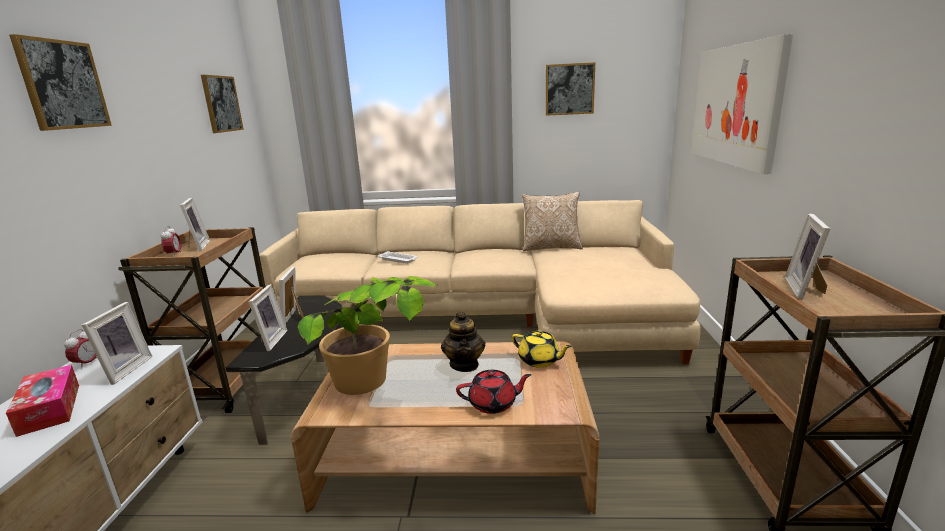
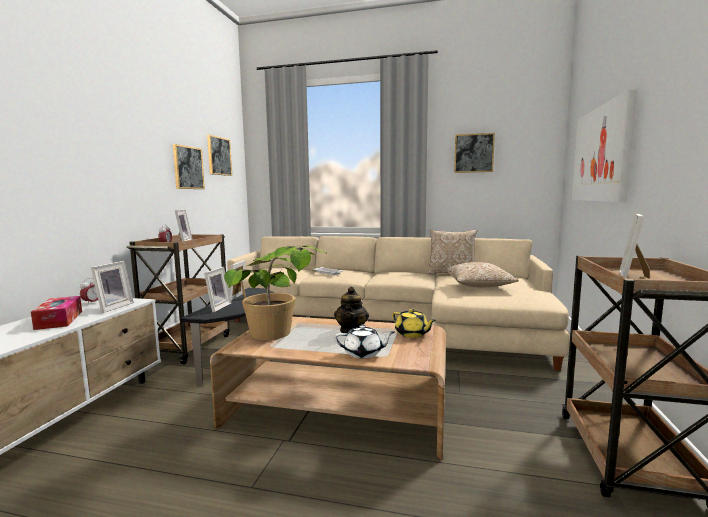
camera: 10 degrees right, 10 degrees down
(63, 85) = (114, 124): picture -> picture (188, 167)
(493, 404) = (363, 353): red teapot -> white teapot
(591, 269) = (479, 286): none -> pillow

